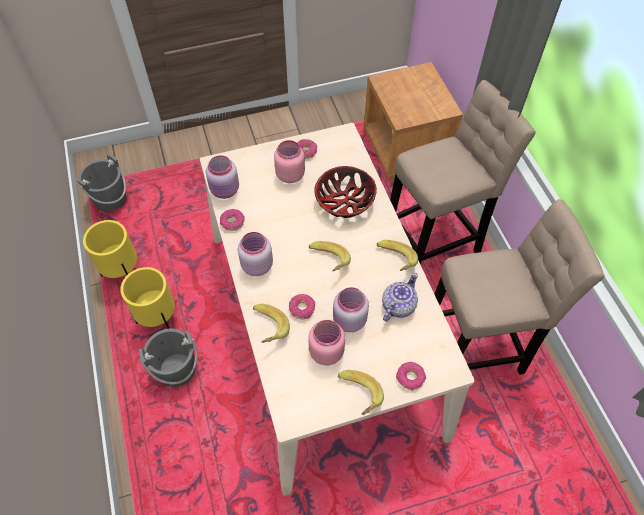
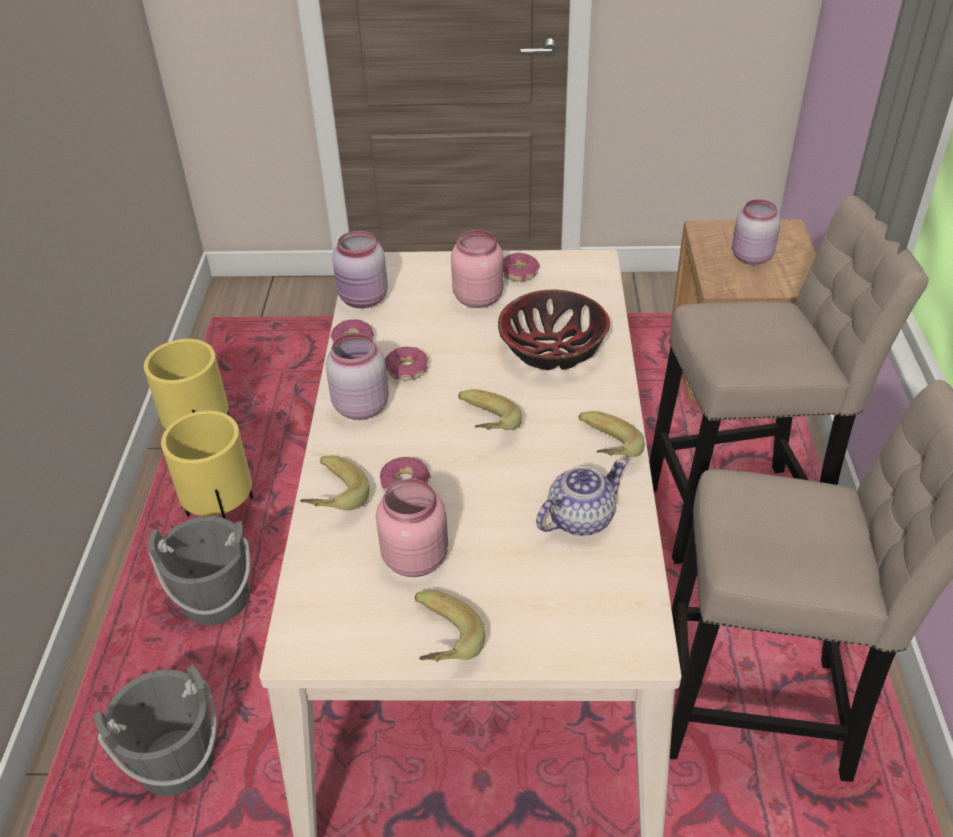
camera: 20 degrees right, 15 degrees down
(110, 199) = (235, 342): grey bucket -> grey bucket (176, 761)
(348, 321) = (478, 520): pink jar -> pink jar (750, 257)
(410, 378) = (552, 639): donut -> donut (406, 370)

